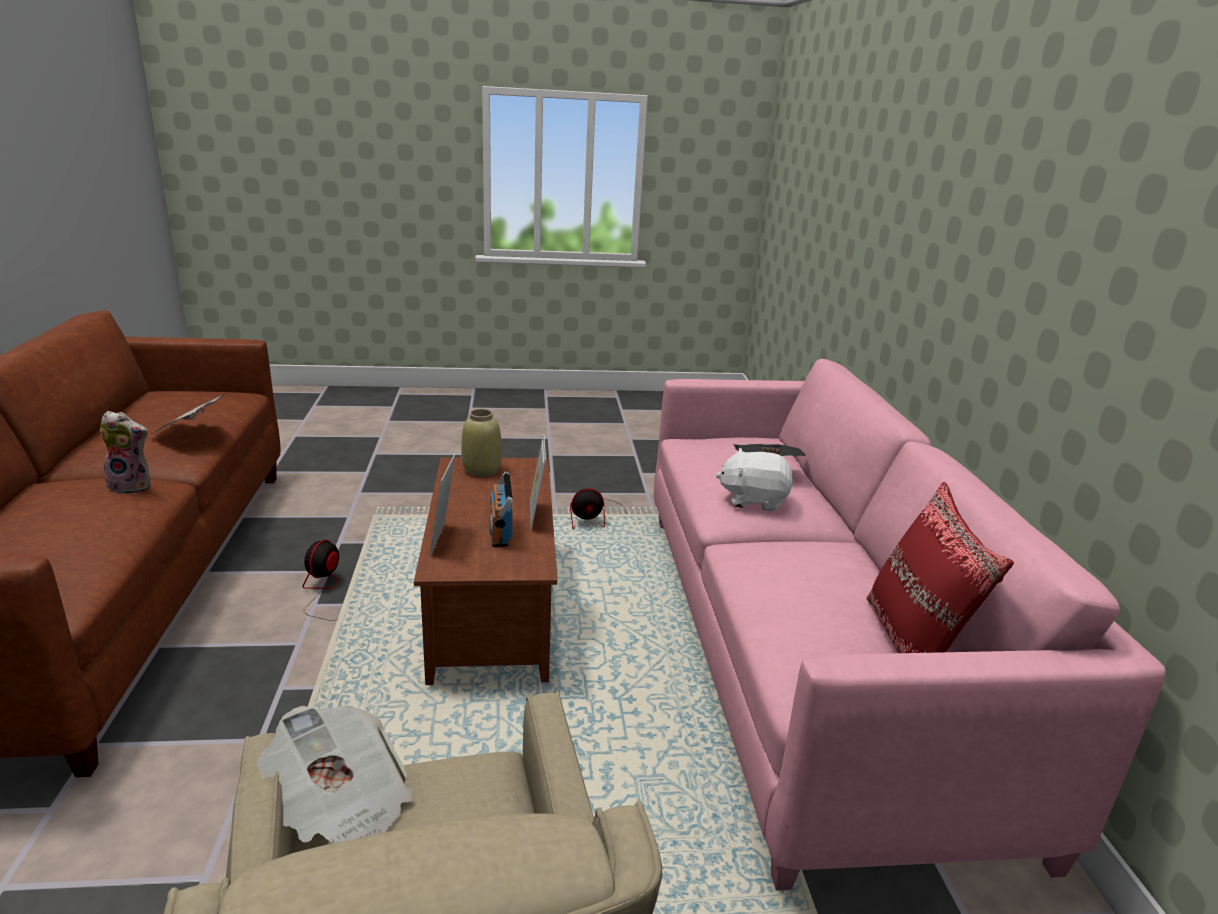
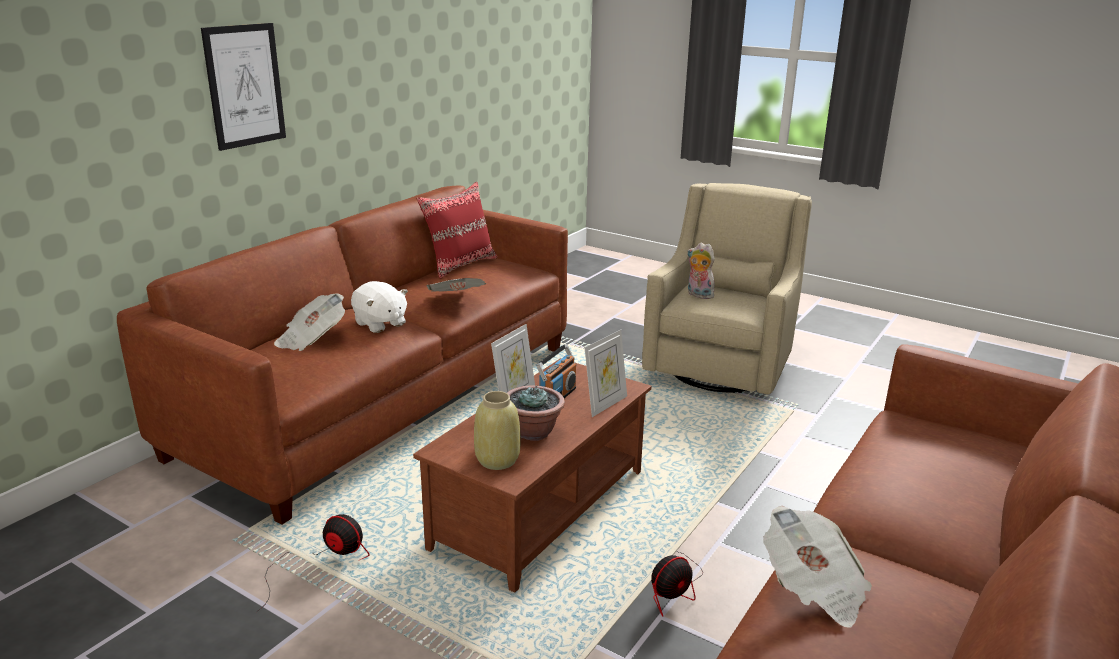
camera: 140 degrees left, 0 degrees up
(133, 486) = (872, 501): plush toy -> plush toy (698, 295)
(341, 808) = (747, 308): newspaper -> newspaper (456, 301)
(480, 495) = (533, 432): none -> potted plant
(805, 651) = (384, 398): pink sofa -> brown sofa
(986, 232) = (245, 86): none -> picture

